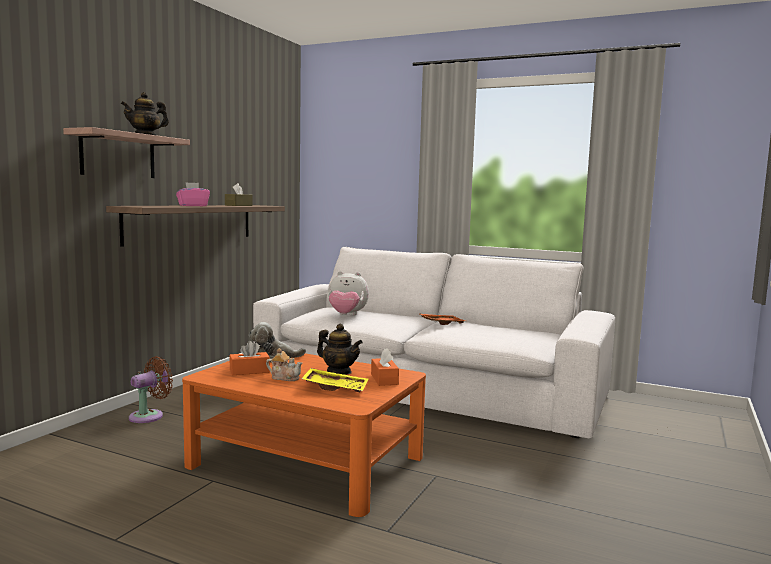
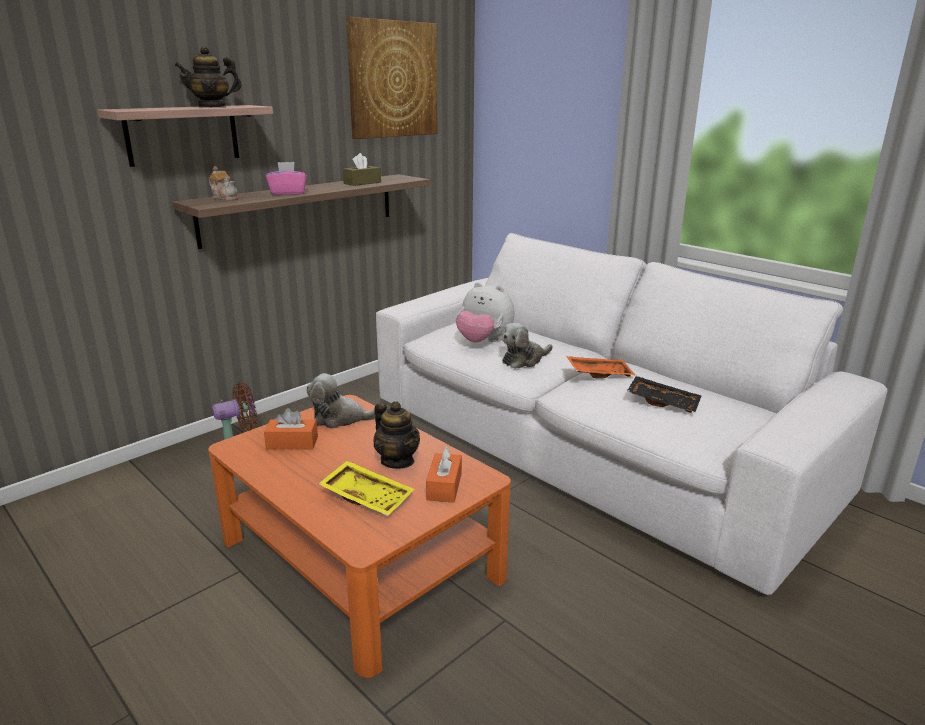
camera: 20 degrees right, 15 degrees up
(253, 136) = (393, 80): none -> picture
(284, 377) = (322, 463): teapot -> teapot (225, 198)
(384, 322) = (524, 360): none -> plush toy
(493, 332) = (663, 402): none -> black tray

